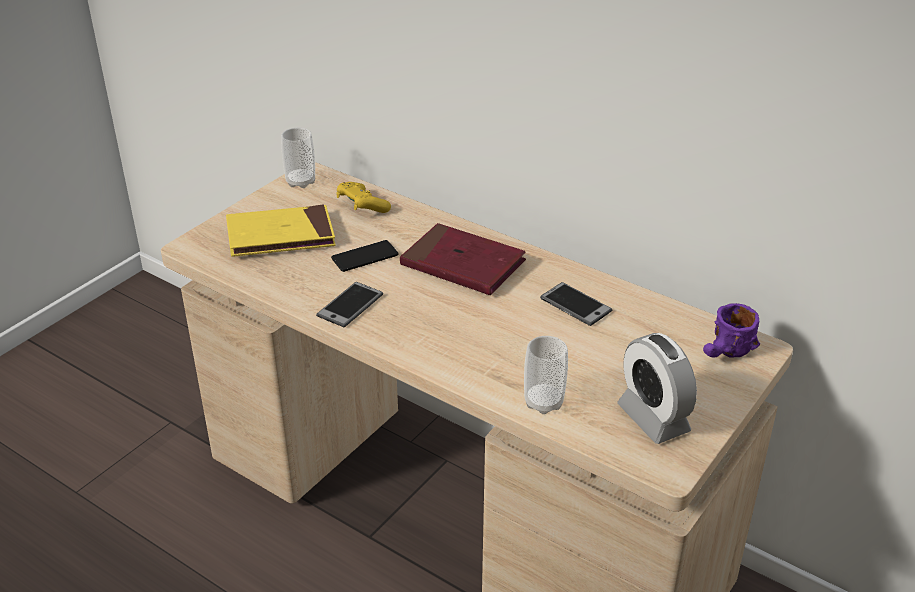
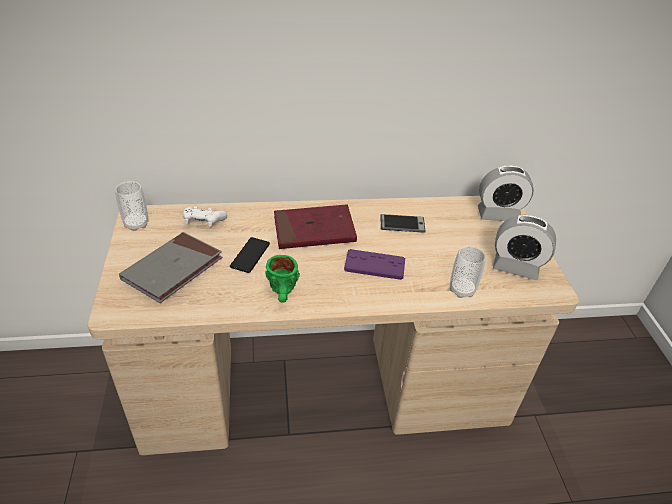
camera: 45 degrees left, 5 degrees up
(280, 236) = (173, 269): yellow book -> grey book
(350, 305) = (284, 293): phone -> green mug
(362, 207) = (203, 222): yellow game controller -> white game controller
(479, 328) = (374, 265): none -> purple game controller
(726, 355) = (498, 214): purple mug -> alarm clock

